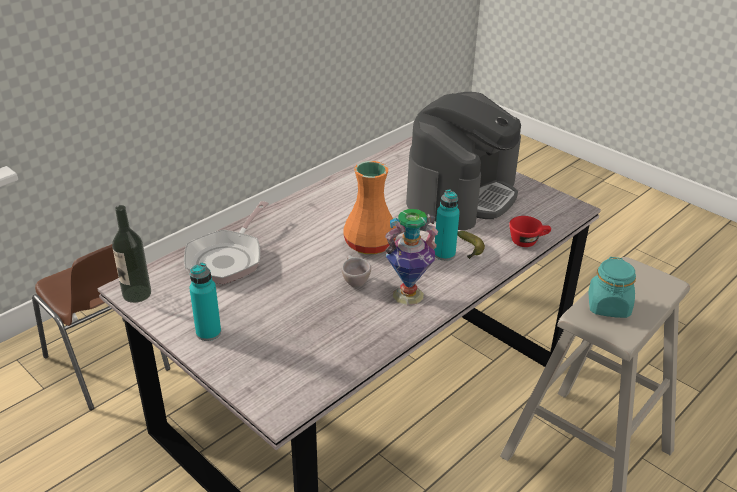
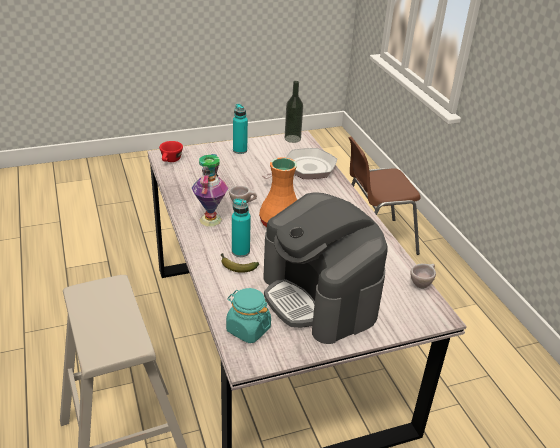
camera: 115 degrees right, 0 degrees up
(227, 258) = (306, 169): frying pan -> frying pan turned 90 degrees clockwise
(390, 152) = (422, 283): none -> beige cup
(528, 241) = (221, 302): red cup -> red cup (170, 161)
(608, 306) = (110, 302): turquoise jar -> turquoise jar (248, 329)

